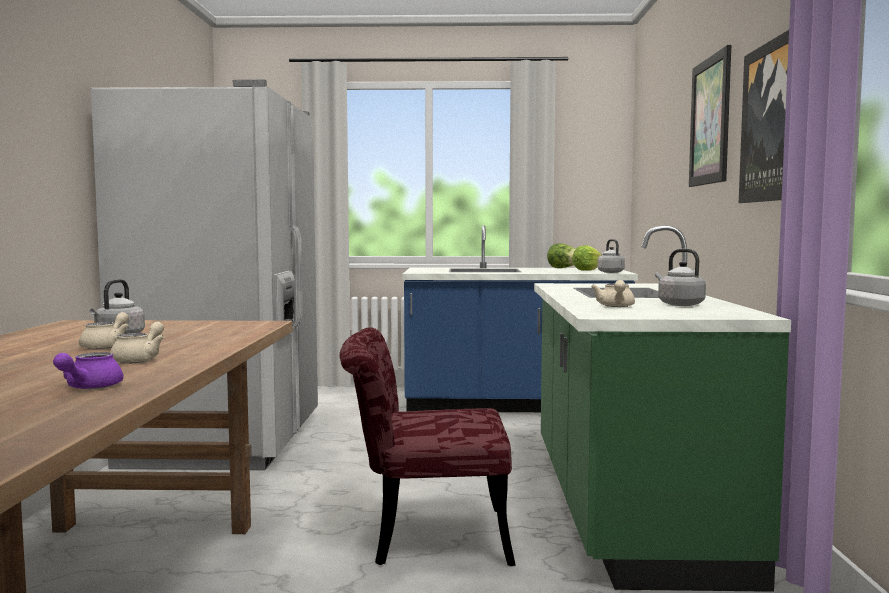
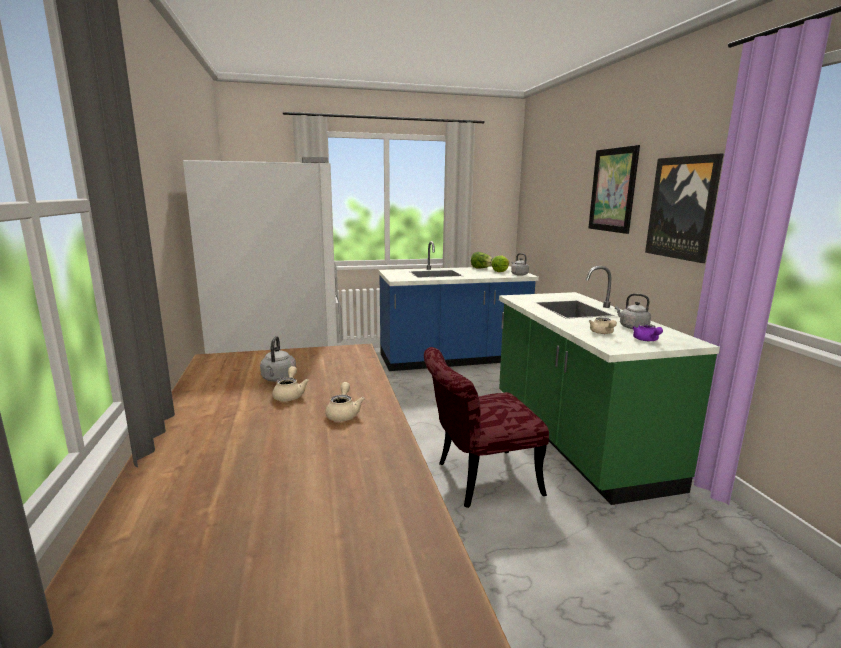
camera: 15 degrees left, 10 degrees up
(88, 387) = (363, 461): purple teapot -> purple teapot (646, 340)

